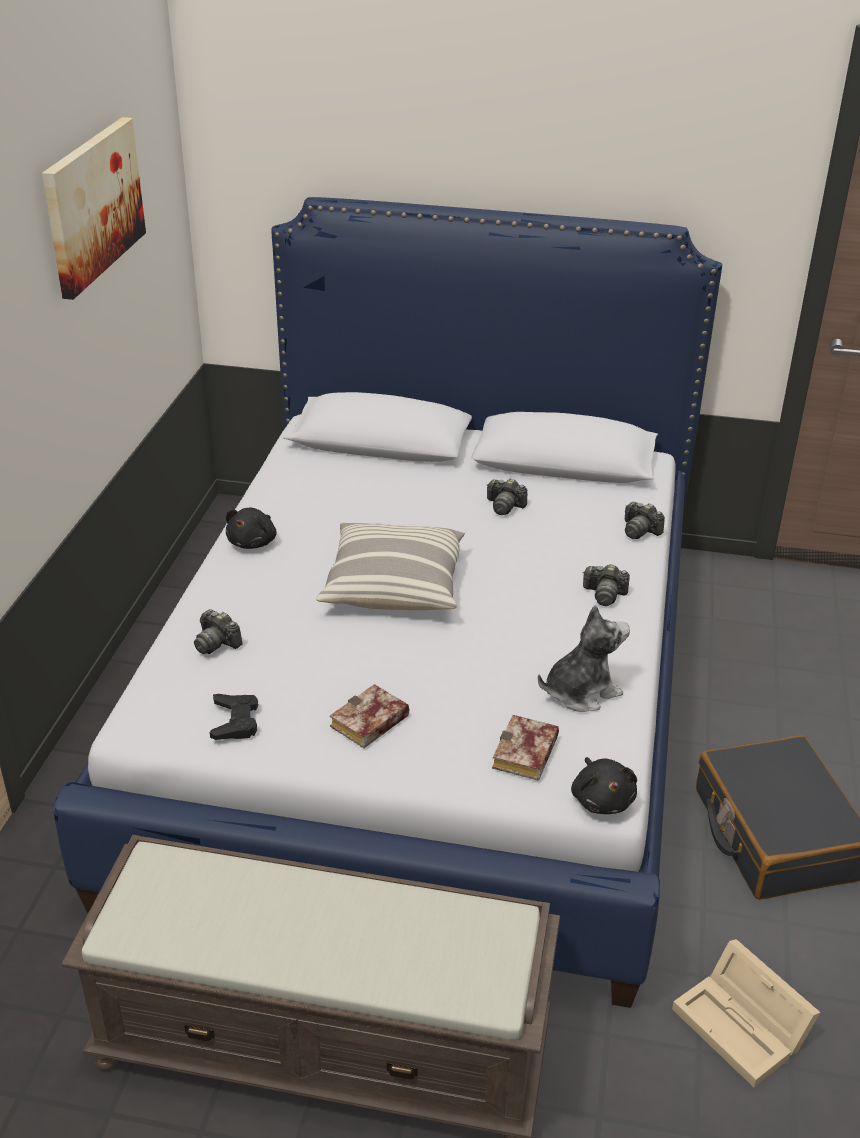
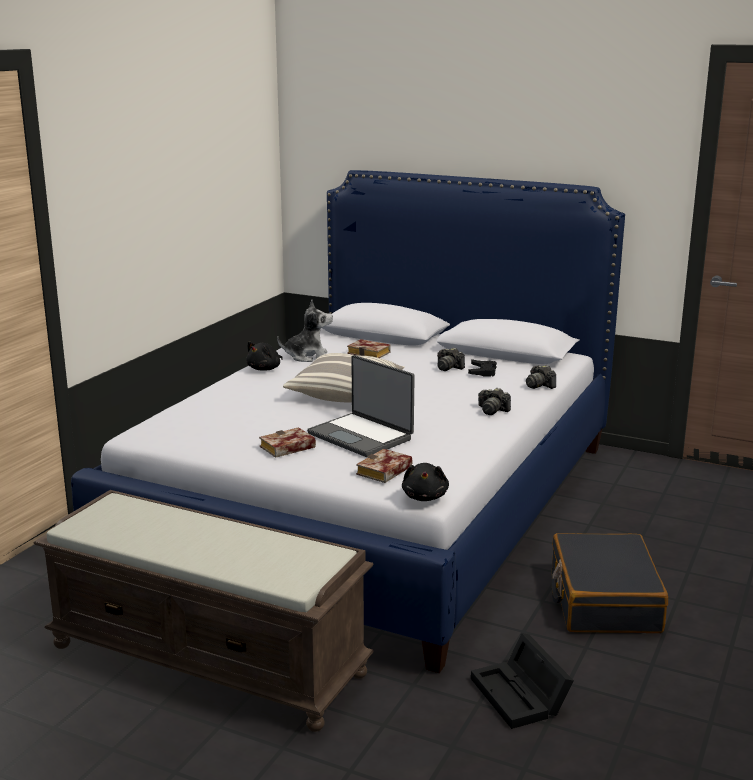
camera: 15 degrees right, 15 degrees down
(92, 205) = (196, 147): picture -> none
(216, 643) = (210, 405): camera -> none
(235, 721) = (199, 438): black game controller -> black game controller (482, 371)
(385, 487) = (371, 353): none -> book
(459, 678) = (361, 436): none -> laptop
(580, 691) = (444, 450): plush toy -> plush toy (307, 356)
(744, 1027) = (521, 696): beige storage box -> black storage box

